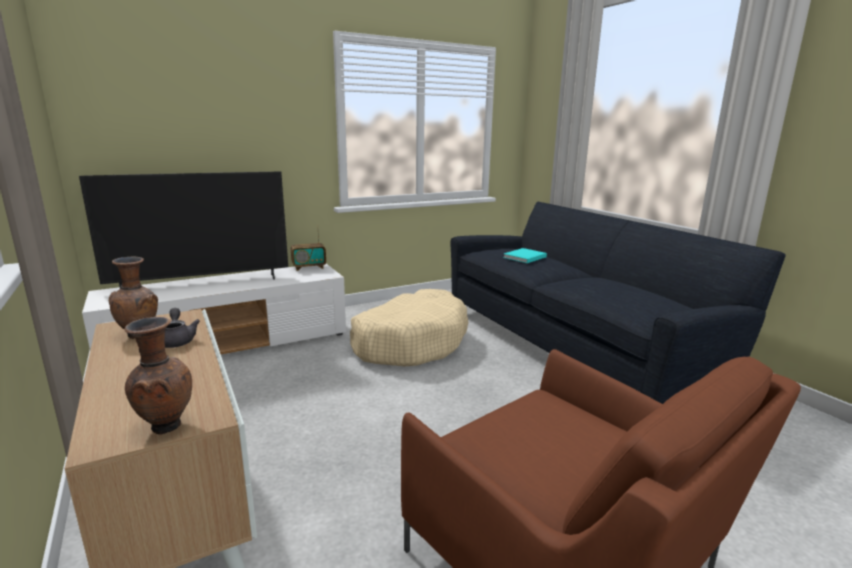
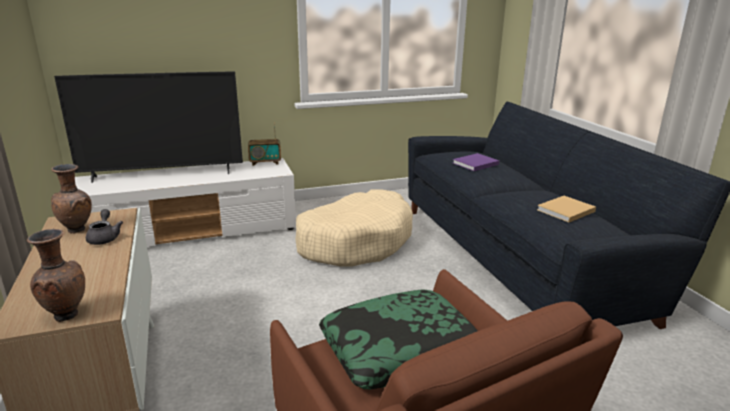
camera: 10 degrees right, 5 degrees up
(524, 257) = (474, 164): turquoise book -> purple book
(540, 434) = (399, 350): none -> pillow
(631, 292) = (564, 211): none -> beige book

